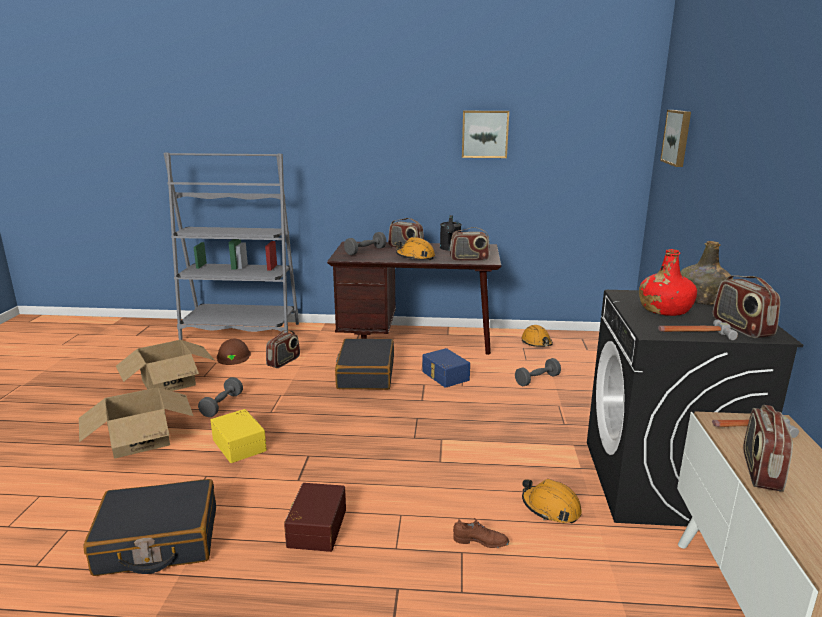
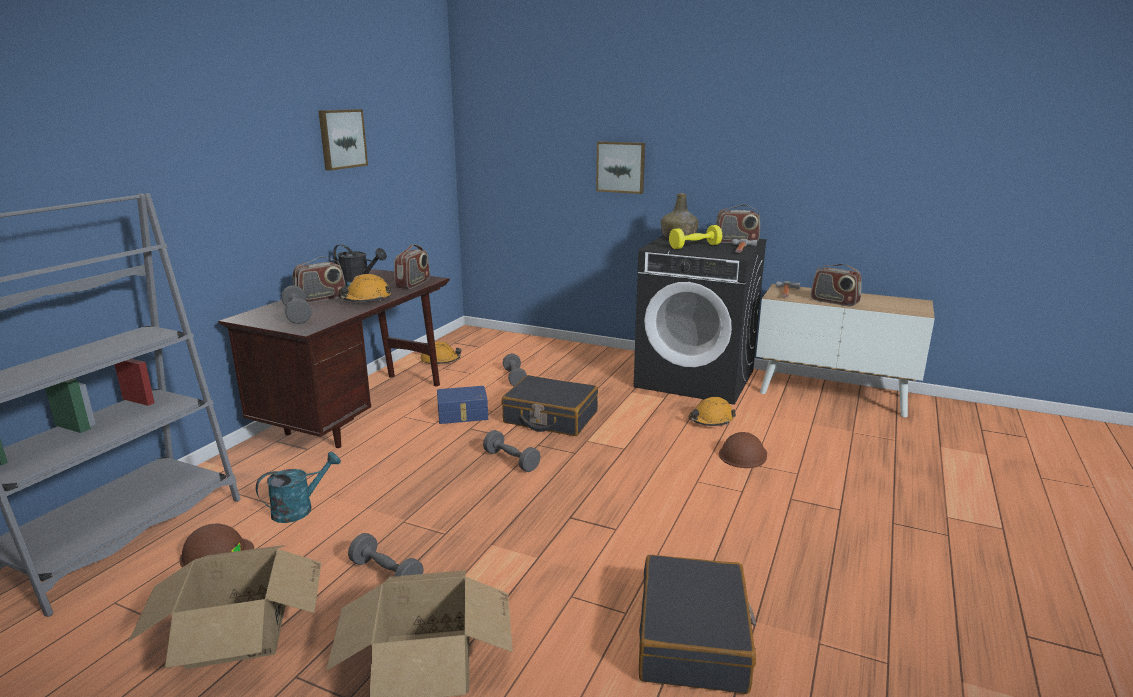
camera: 70 degrees left, 0 degrees up
(240, 444) = (512, 564): yellow storage box -> none
(284, 361) = (299, 509): radio -> turquoise watering can
(315, 527) = (701, 527): brown storage box -> none
(365, 374) = (409, 456): black suitcase -> black suitcase (550, 418)
(382, 412) = (511, 461): none -> grey dumbbell
(480, 542) = (743, 454): brown shoe -> brown hard hat
(664, 310) = (695, 246): red bottle -> yellow dumbbell
(678, 137) = (511, 128): picture -> picture (621, 167)

